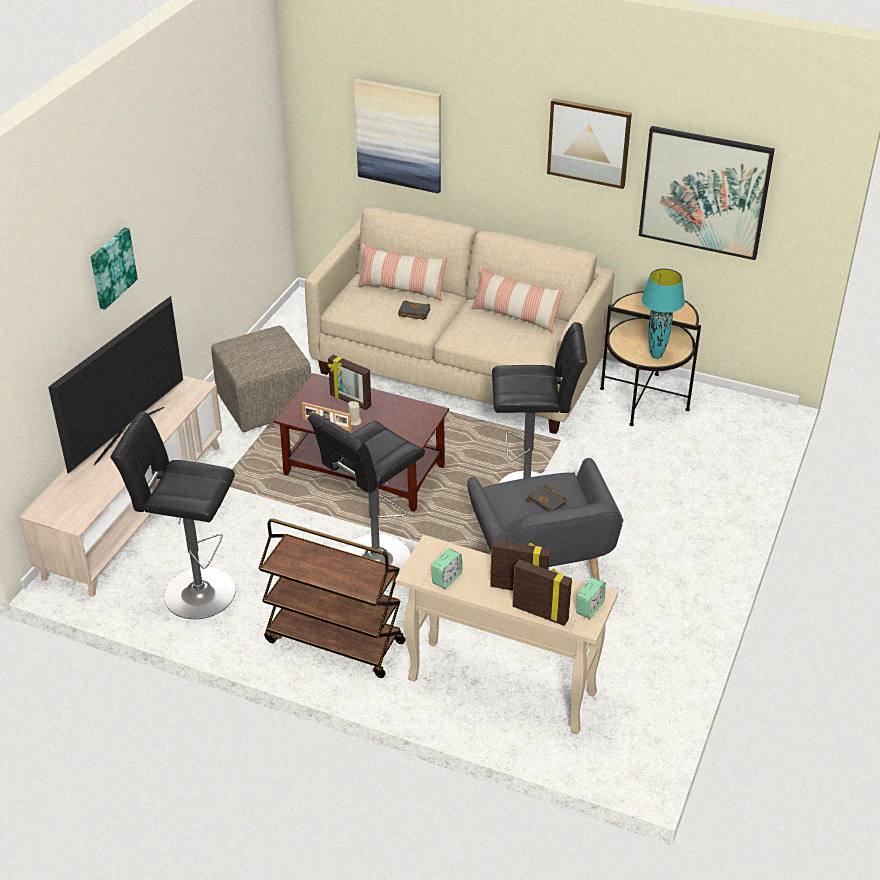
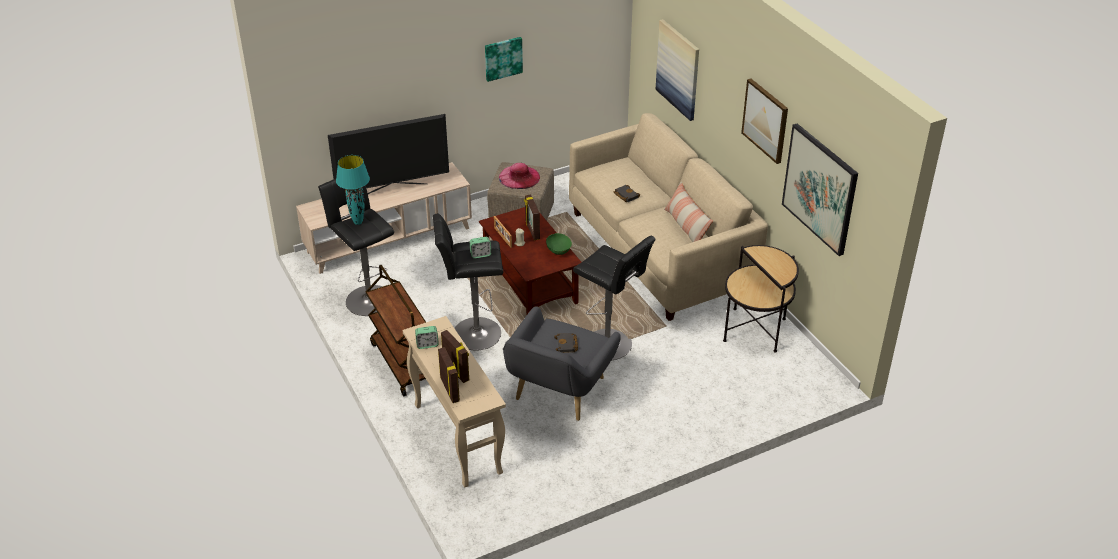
camera: 40 degrees right, 0 degrees up
(111, 267) = (415, 81): picture -> picture (503, 58)
(258, 350) = (519, 177): none -> pink hat
(401, 289) = (638, 177): pillow -> none
(407, 407) = (559, 250): none -> green bowl
(589, 608) = (478, 402): alarm clock -> alarm clock (480, 254)
(656, 356) = (751, 296): turquoise table lamp -> turquoise table lamp (357, 222)

